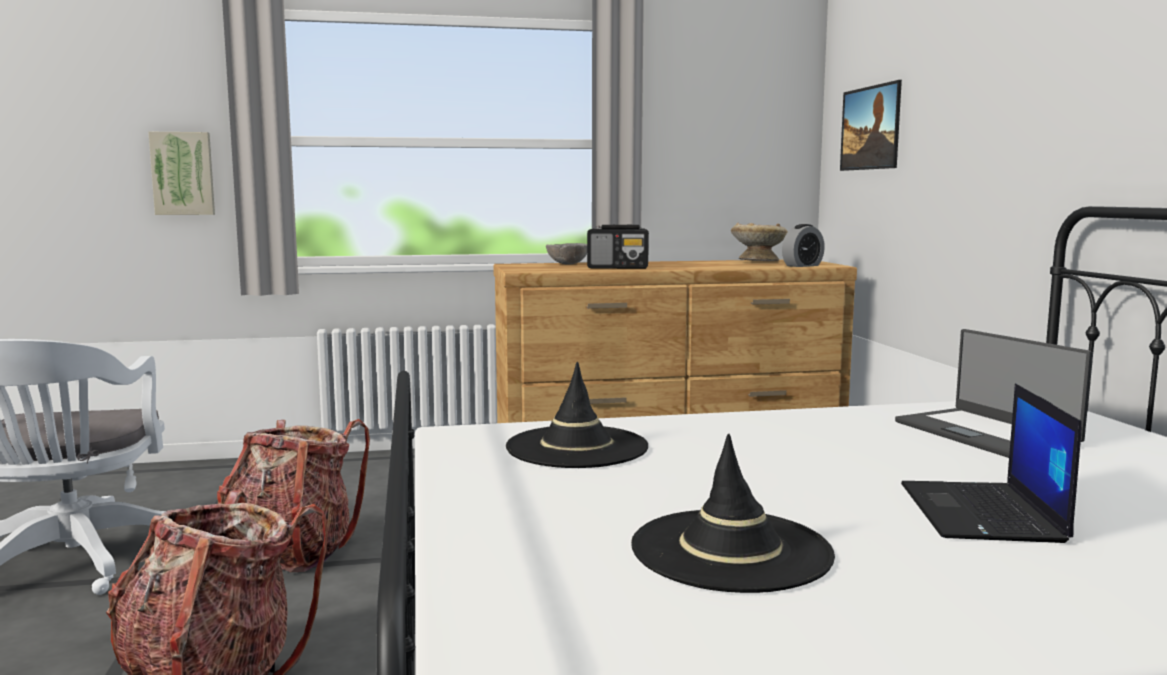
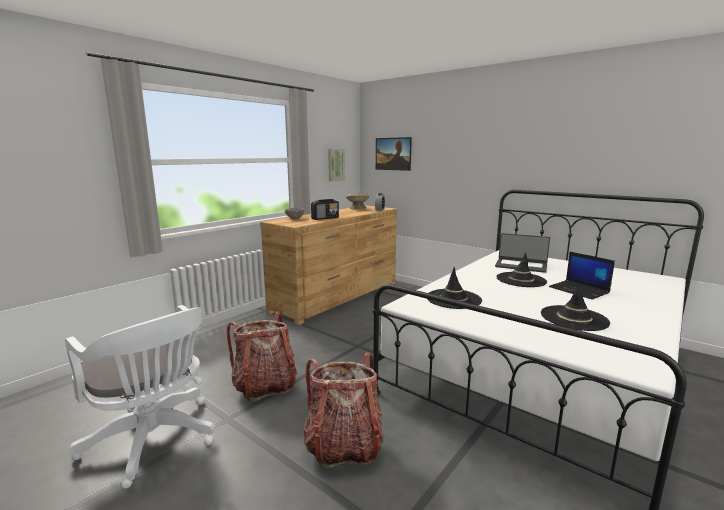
camera: 40 degrees left, 5 degrees up
(183, 173) = (76, 185): picture -> picture (335, 164)
(873, 456) = (521, 280): none -> black hat

